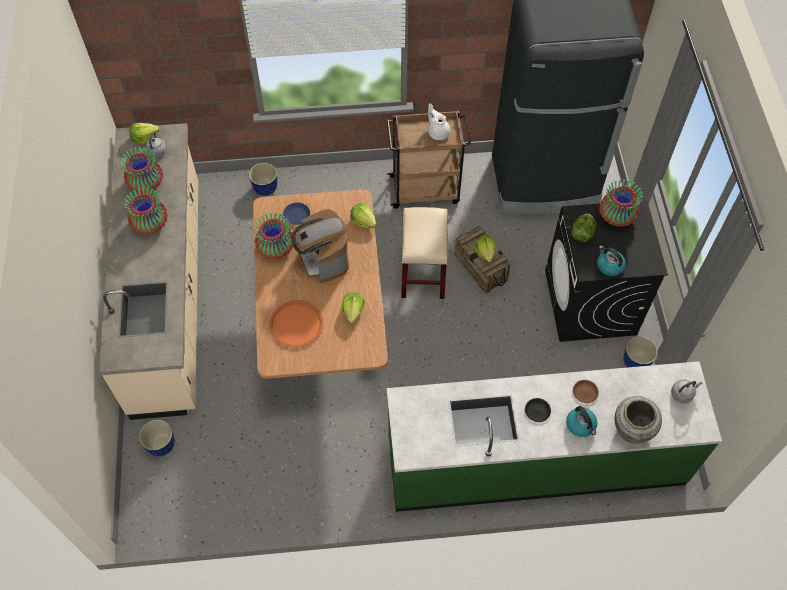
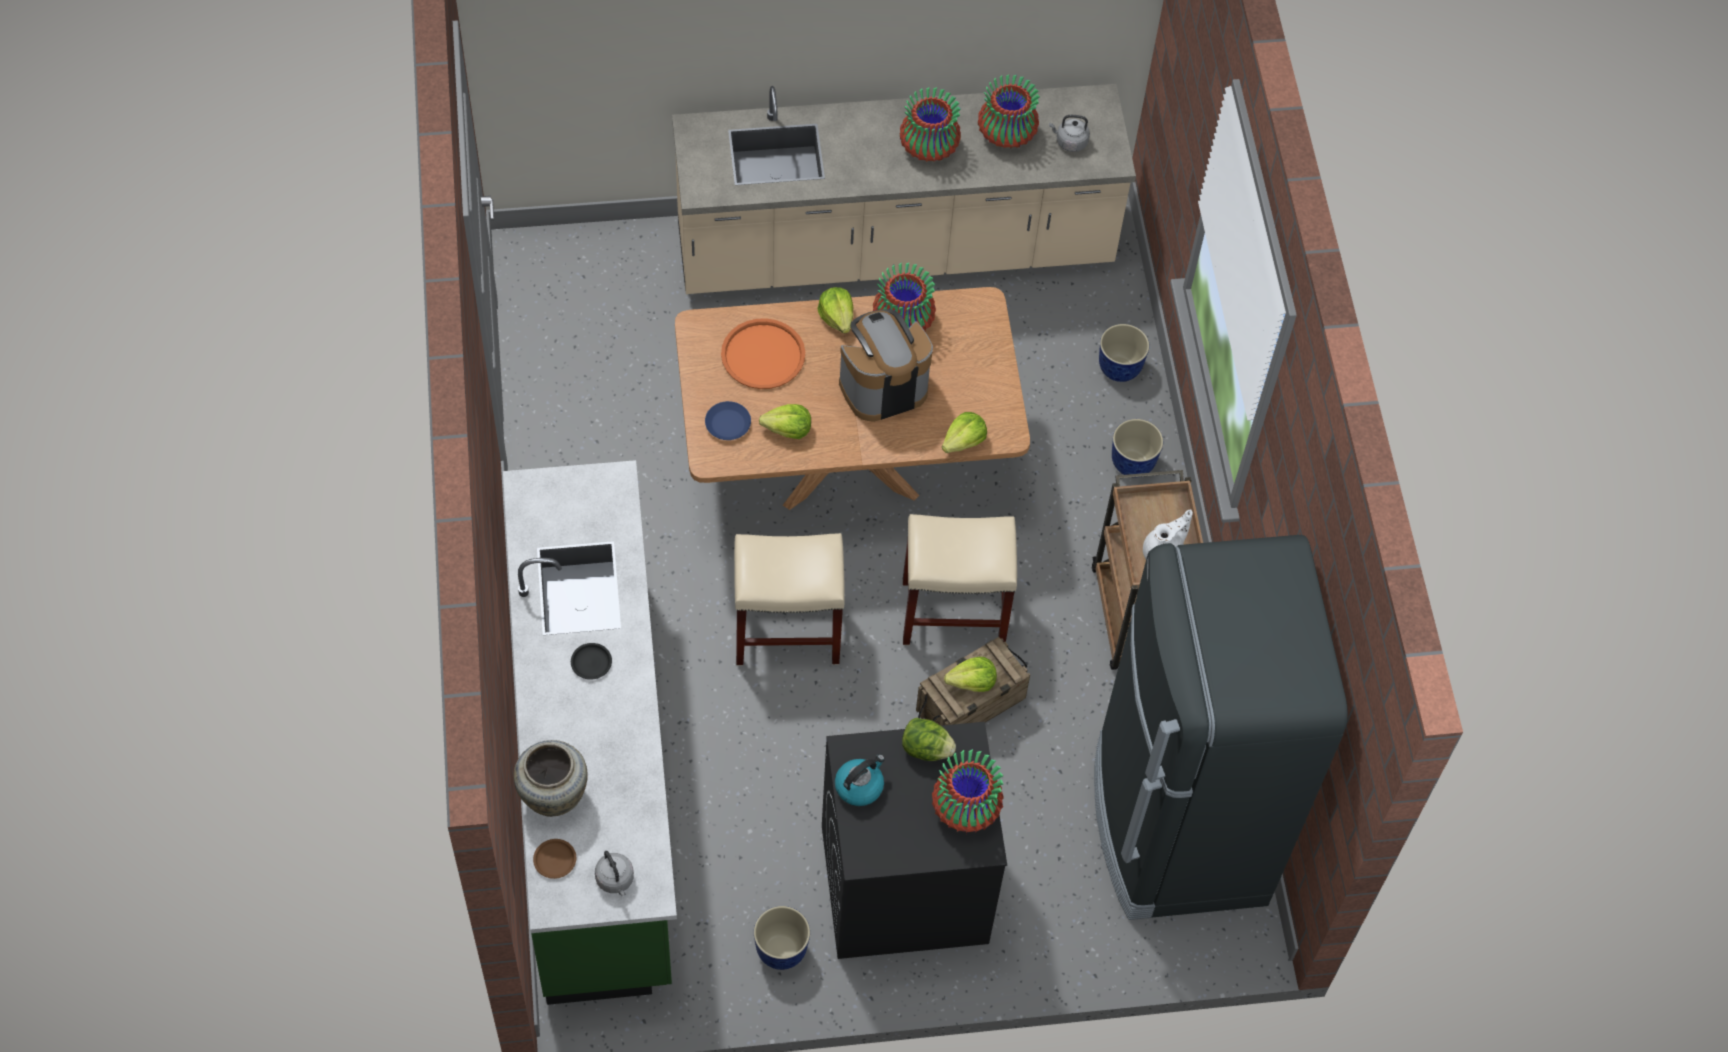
camera: 85 degrees right, 0 degrees up
(144, 137) = (1099, 122): lettuce -> lettuce (837, 317)
(161, 445) = (637, 265): planter -> planter (1133, 463)
(296, 215) = (970, 347): blue plate -> blue plate (728, 423)
(437, 358) = (786, 632): none -> beige stool
(581, 425) = (564, 723): kettle -> none
(585, 392) = (622, 734): brown plate -> brown plate (555, 860)

